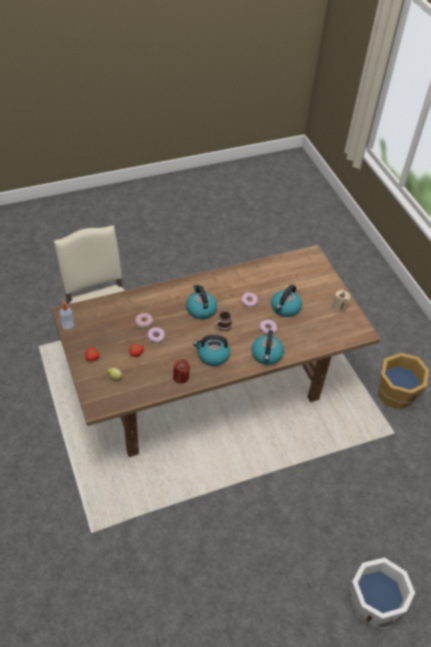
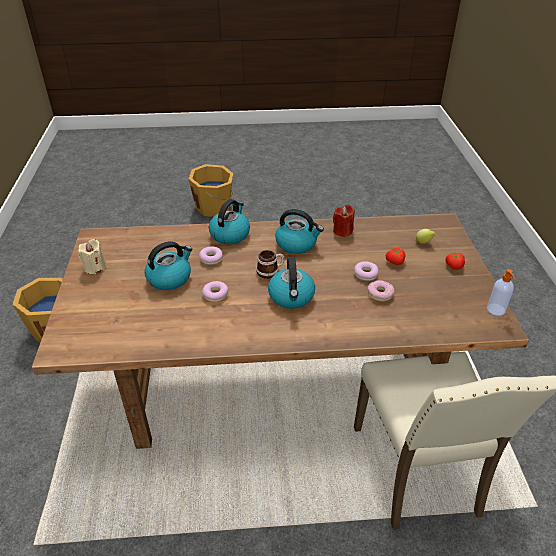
camera: 160 degrees left, 10 degrees down
(372, 603) = (214, 207): white bucket -> orange bucket

